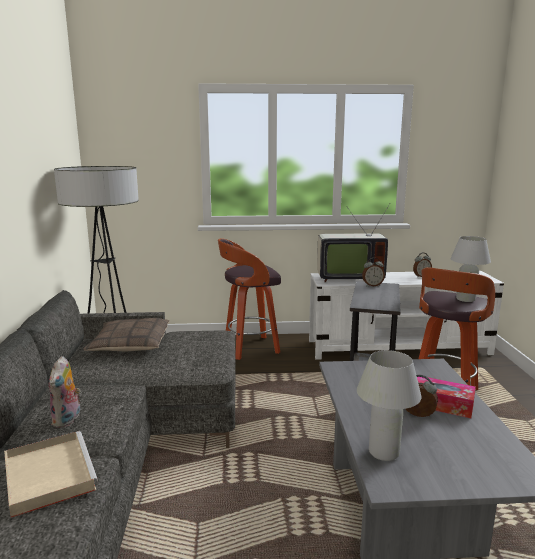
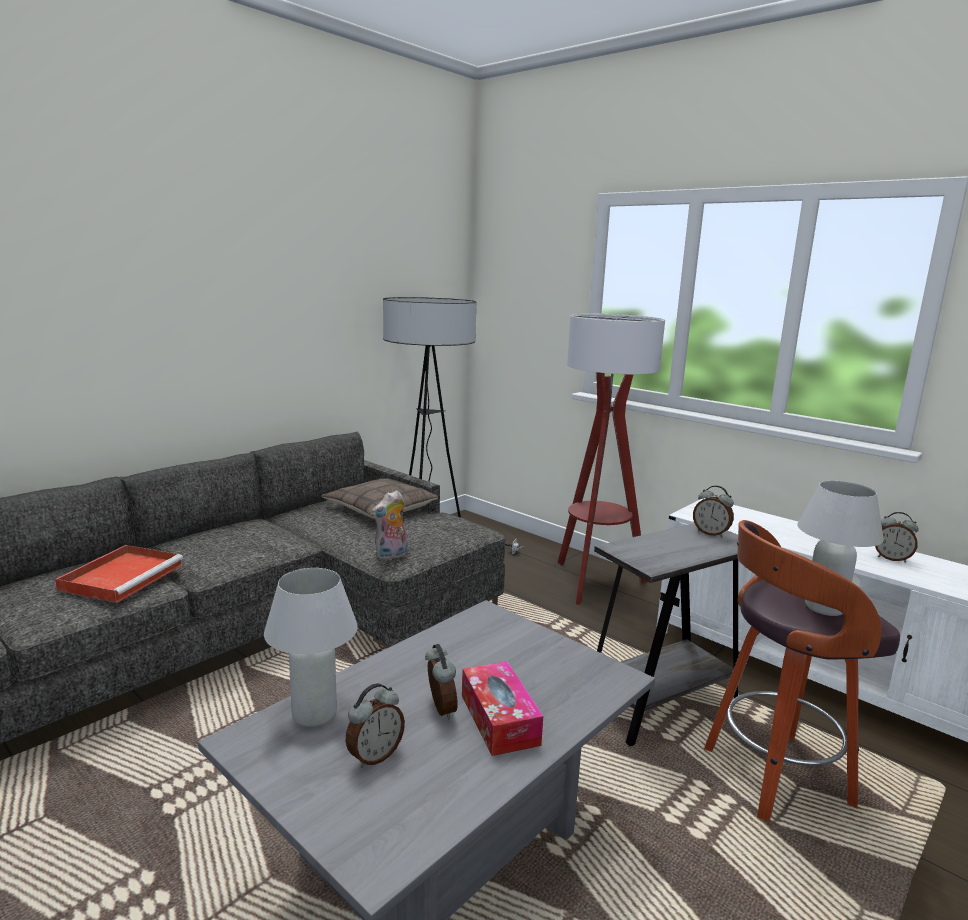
camera: 45 degrees right, 0 degrees up
(48, 474) = (123, 576): beige tray -> red tray
(68, 420) = (210, 547): plush toy -> plush toy (391, 556)
(249, 349) = (594, 582): stool -> floor lamp
(348, 277) = (747, 519): television -> none
(443, 448) = (374, 756): none -> alarm clock

